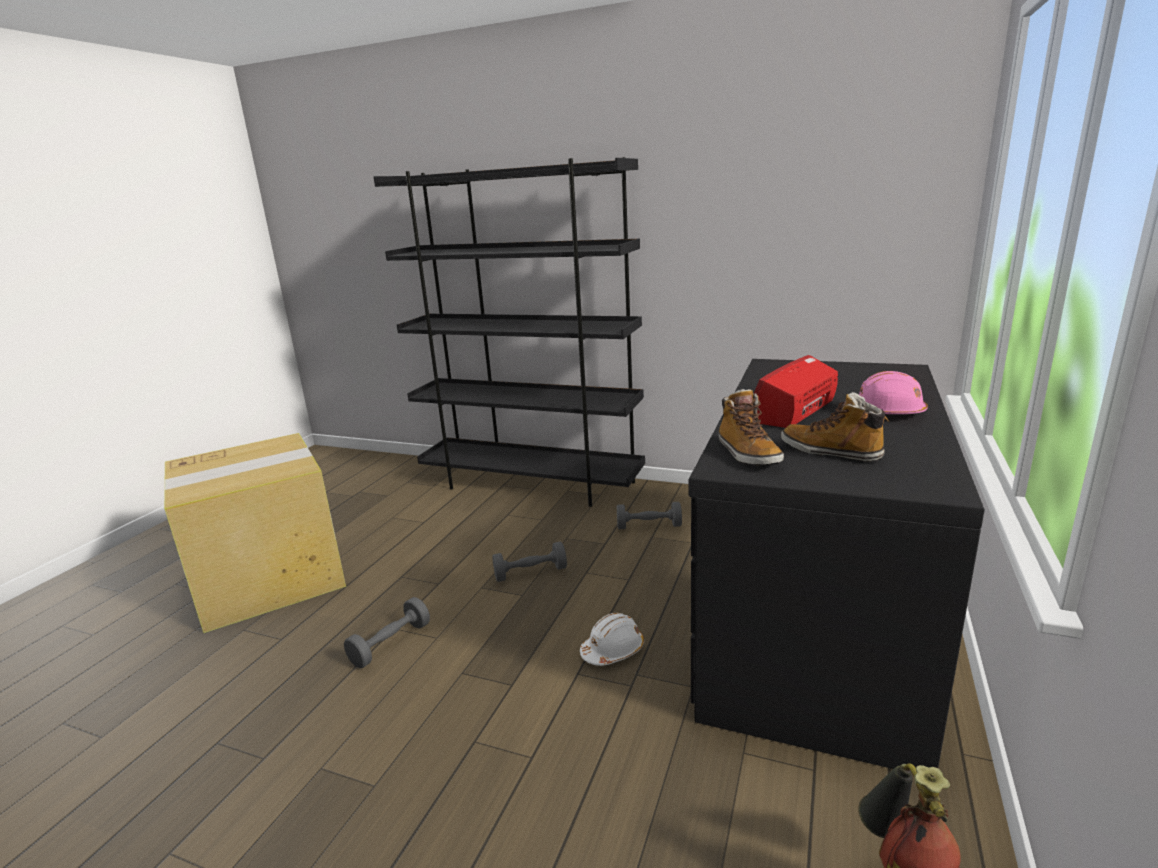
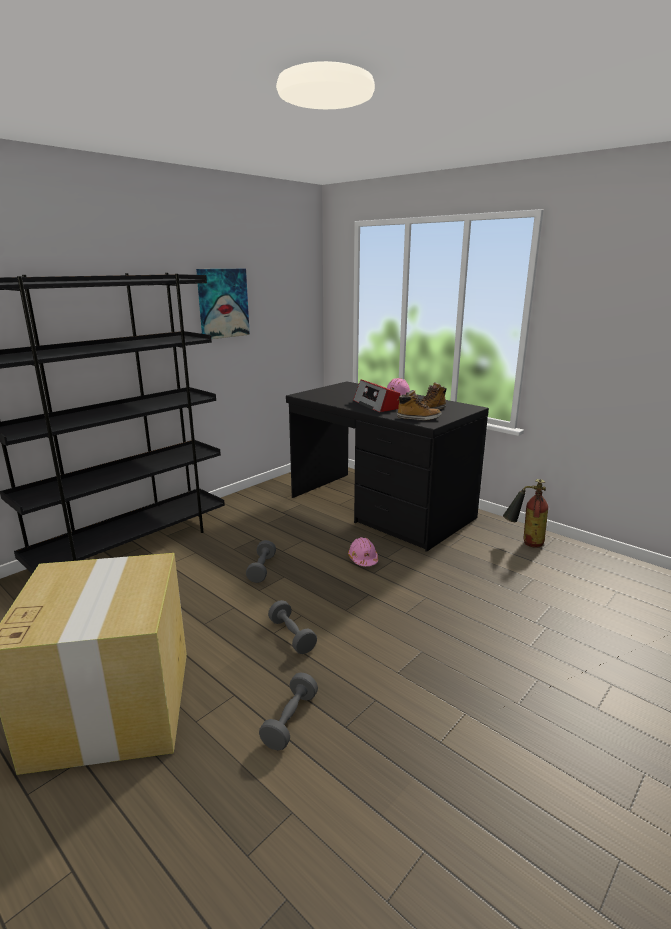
camera: 70 degrees left, 0 degrees up
(613, 650) = (363, 559): white hard hat -> pink hard hat
(649, 526) = (254, 521): grey dumbbell -> grey dumbbell (290, 720)
(722, 200) = (223, 303): none -> picture

